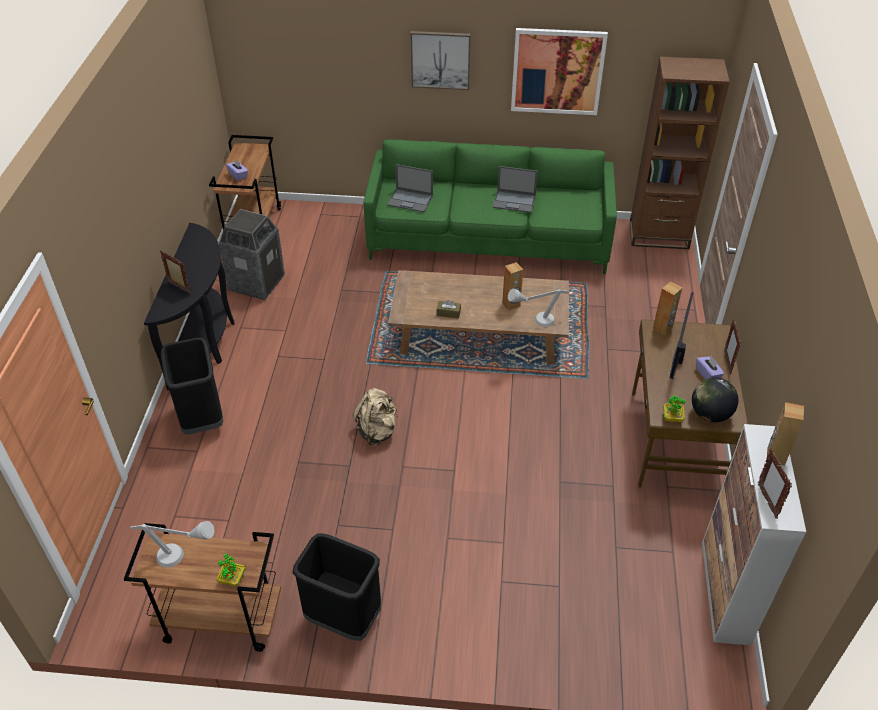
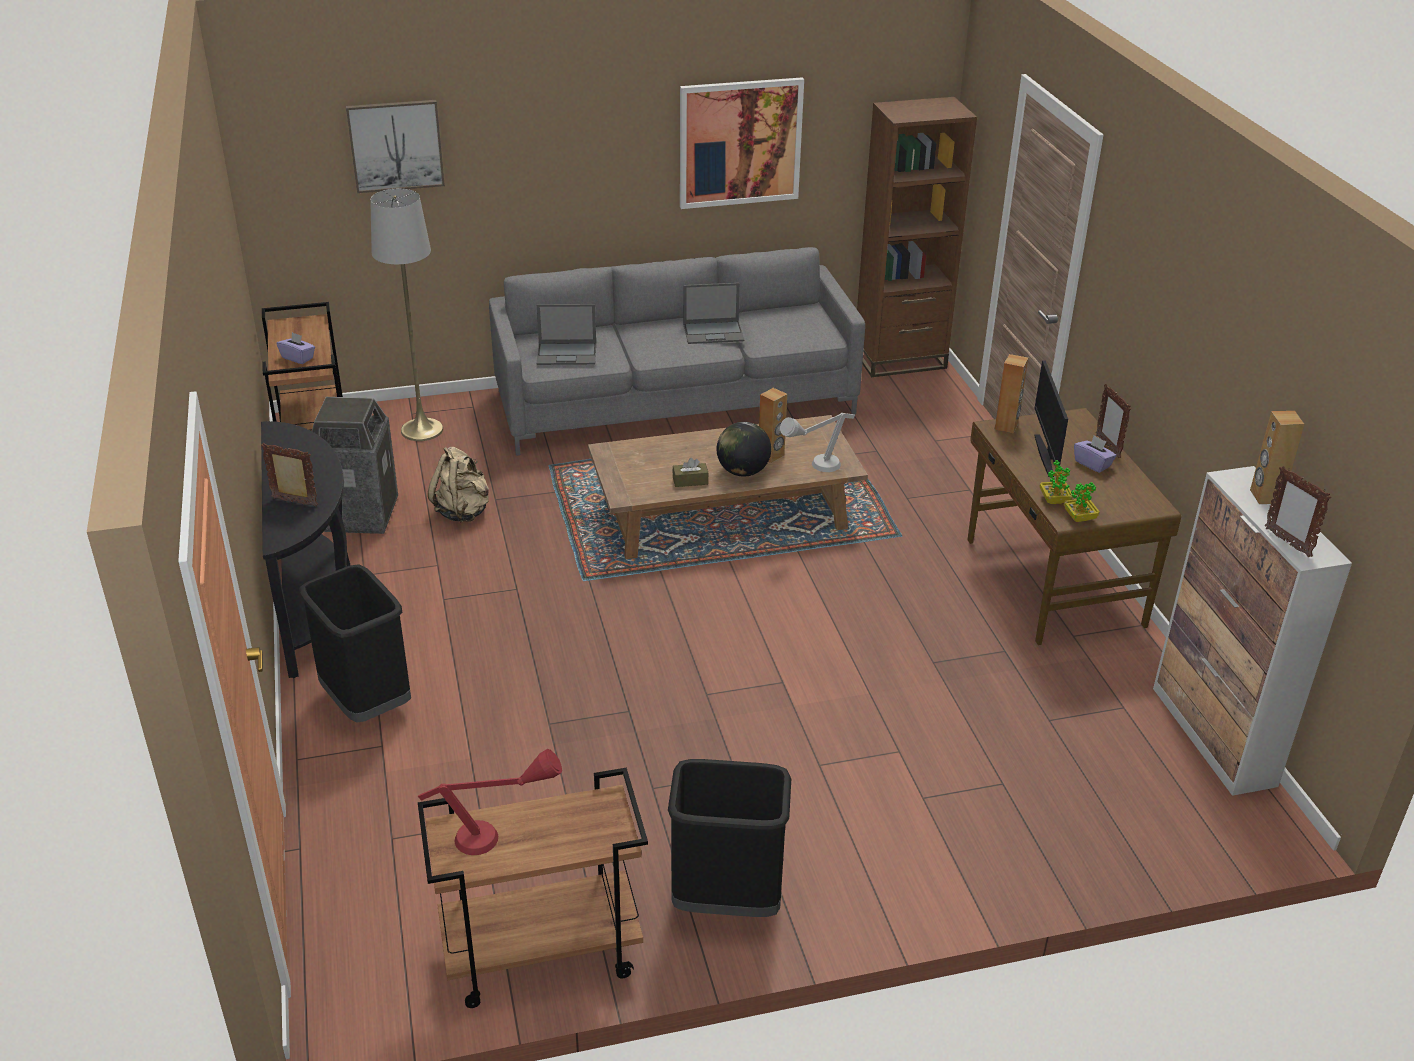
camera: 20 degrees left, 10 degrees down
(183, 558) = (499, 836): grey table lamp -> red table lamp
(232, 579) = (592, 843): potted plant -> potted plant (1054, 500)
(321, 228) = (422, 430): none -> grey floor lamp
(377, 431) = (646, 659): beige backpack -> beige backpack (463, 511)
(440, 60) = (577, 146): picture -> picture (396, 145)
(488, 239) = (675, 403): green sofa -> grey sofa
(710, 414) = (1122, 505): globe -> globe (743, 472)

